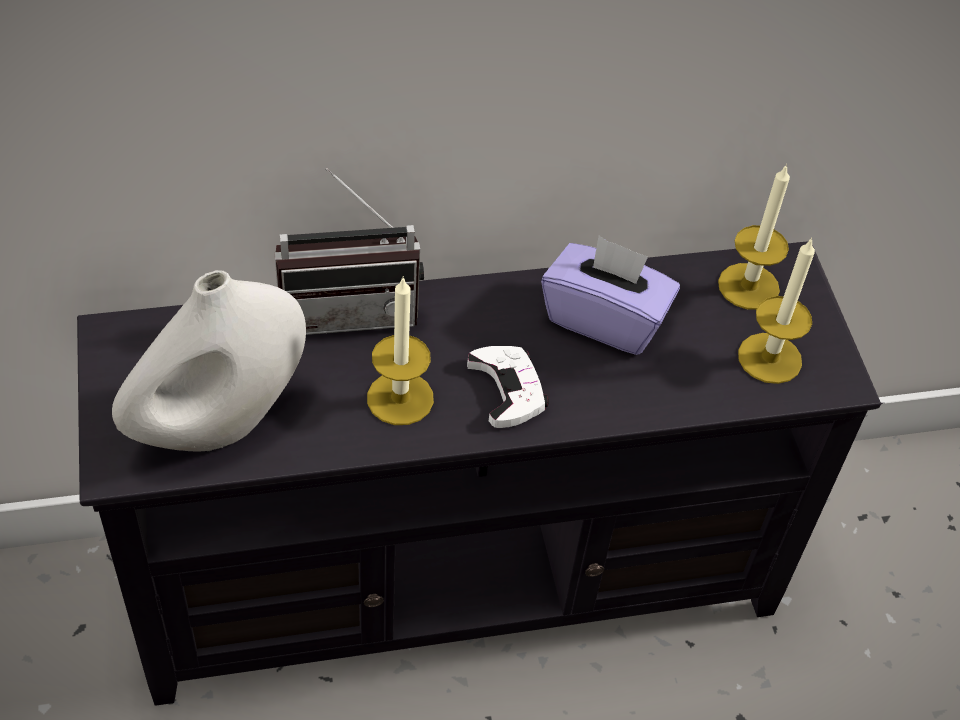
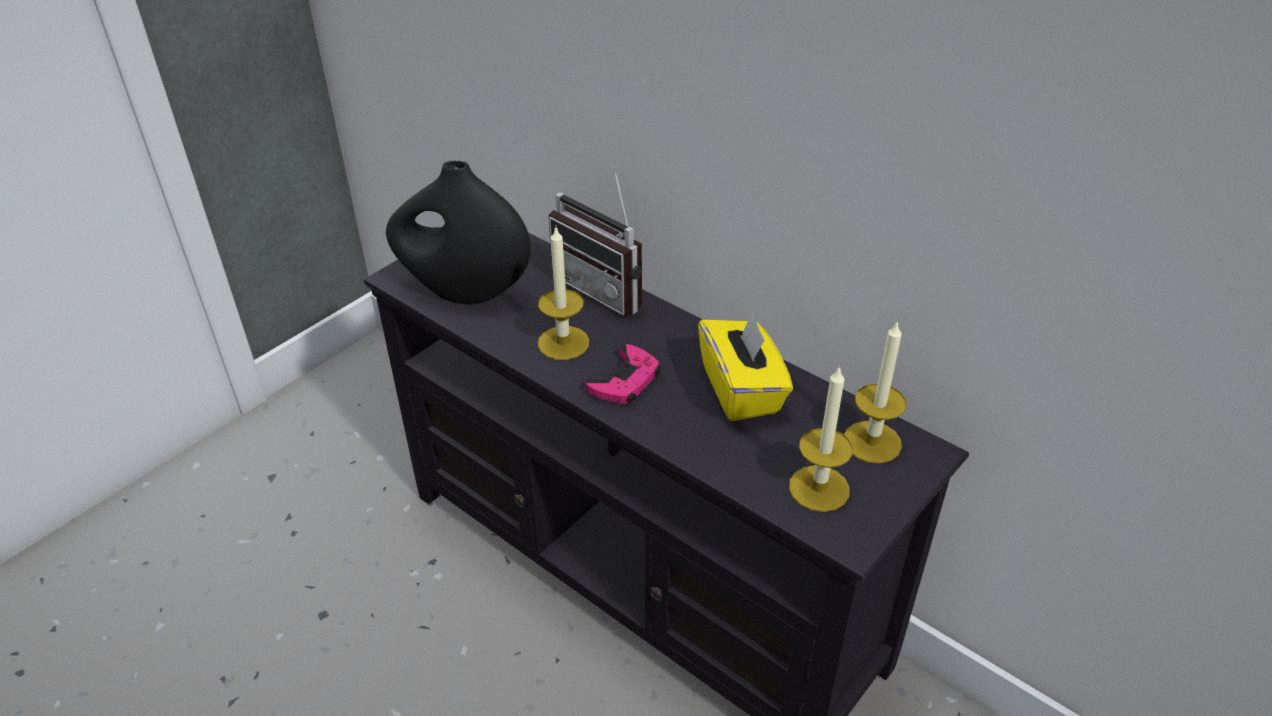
camera: 55 degrees right, 10 degrees down
(219, 424) = (464, 292): white vase -> black vase
(508, 389) = (625, 381): white game controller -> pink game controller
(605, 319) = (742, 390): purple tissue box -> yellow tissue box

